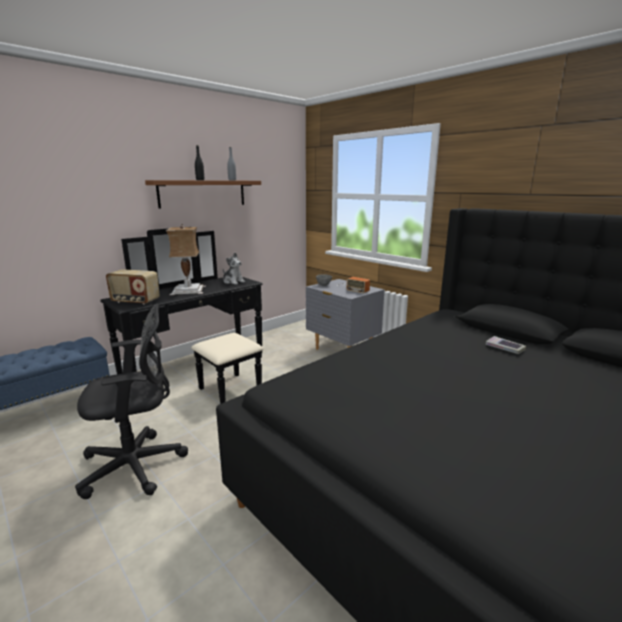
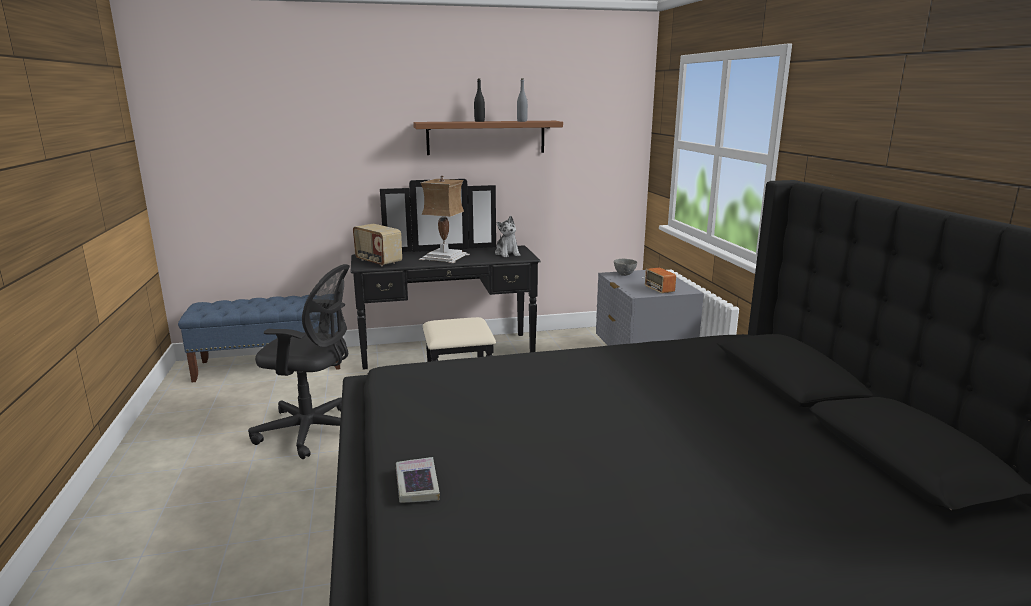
camera: 30 degrees right, 0 degrees up
(504, 348) = (729, 397): book -> book (417, 485)

